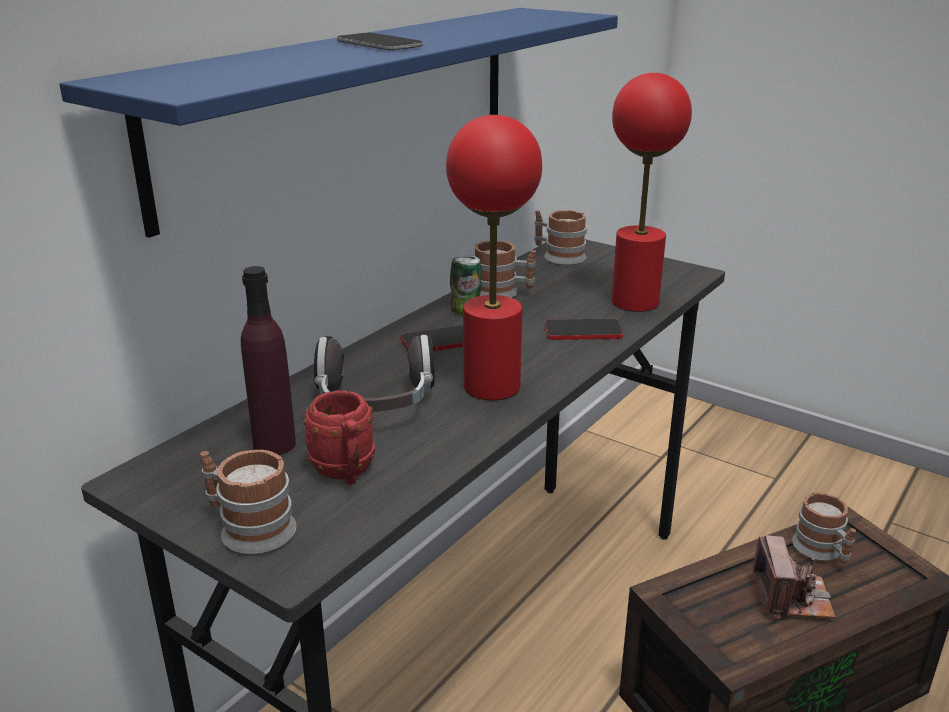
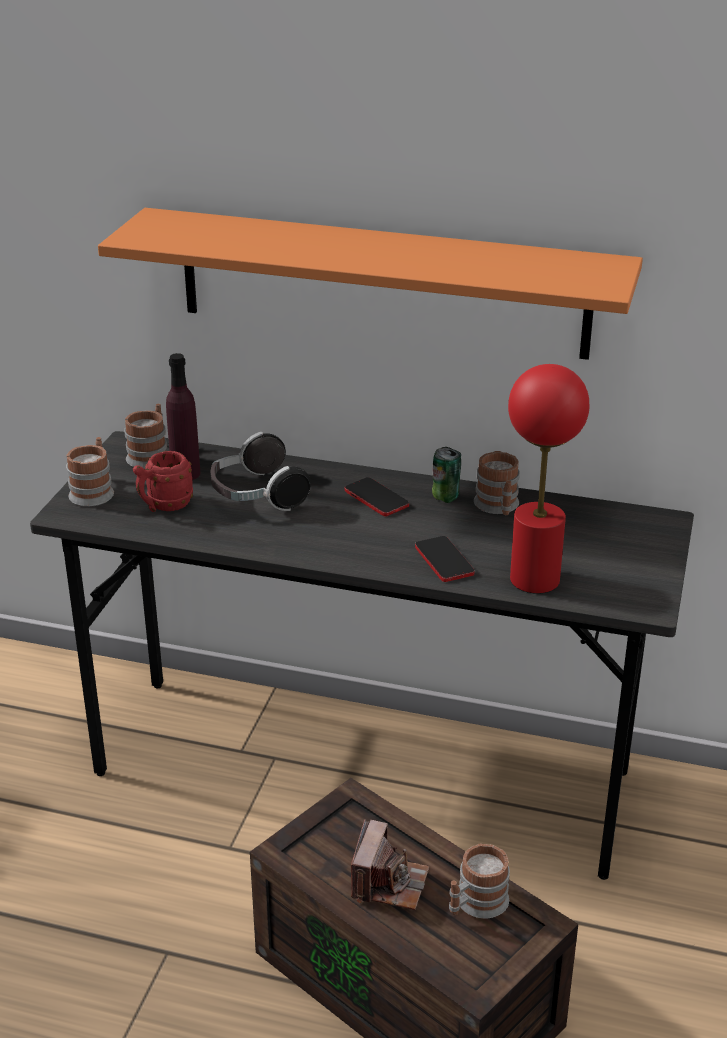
camera: 70 degrees right, 5 degrees up
(350, 104) = (382, 283): blue shelf -> orange shelf
(379, 44) = (339, 248): phone -> none
(491, 386) = (312, 535): red table lamp -> none
(558, 256) = (620, 520): mug -> mug (150, 455)
(791, 597) = (388, 883): camera -> camera turned 60 degrees counterclockwise

